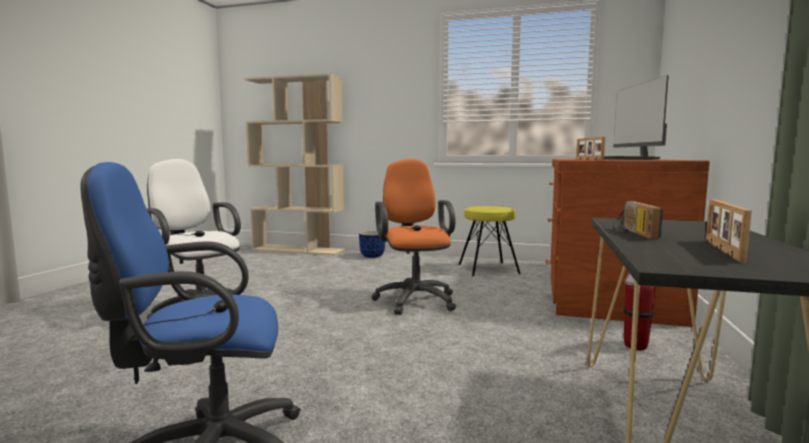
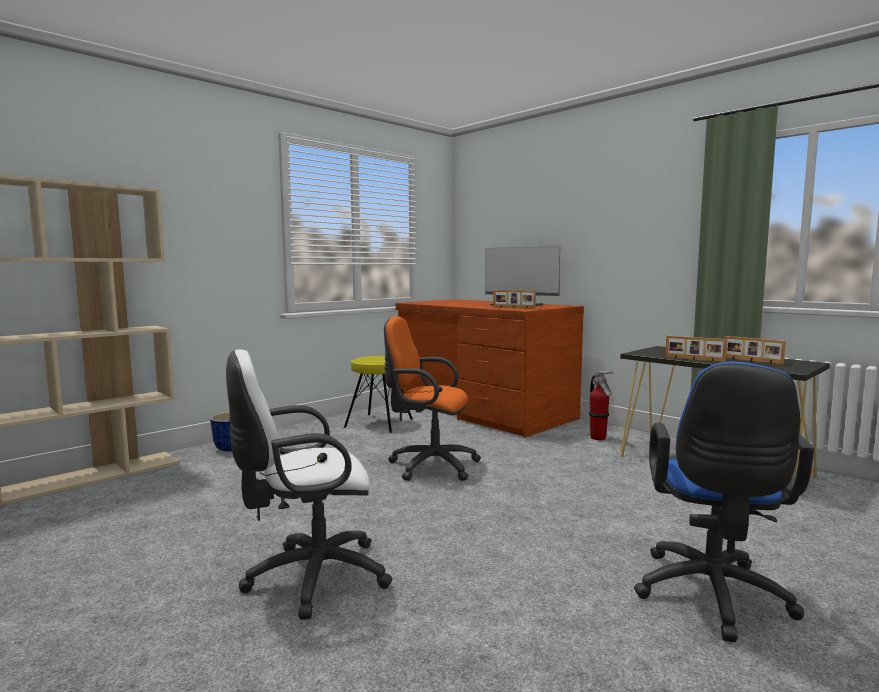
camera: 60 degrees left, 0 degrees up
(633, 233) = (694, 359): radio -> picture frame

